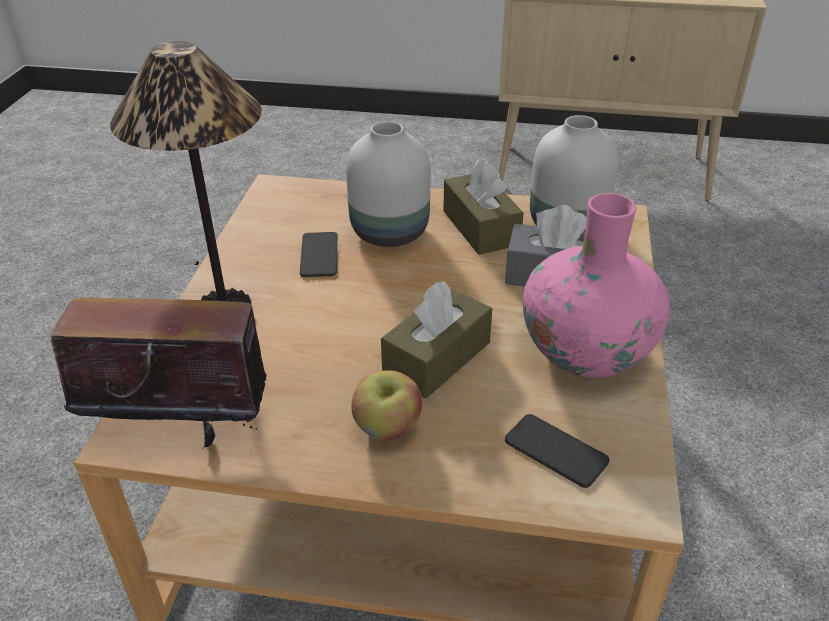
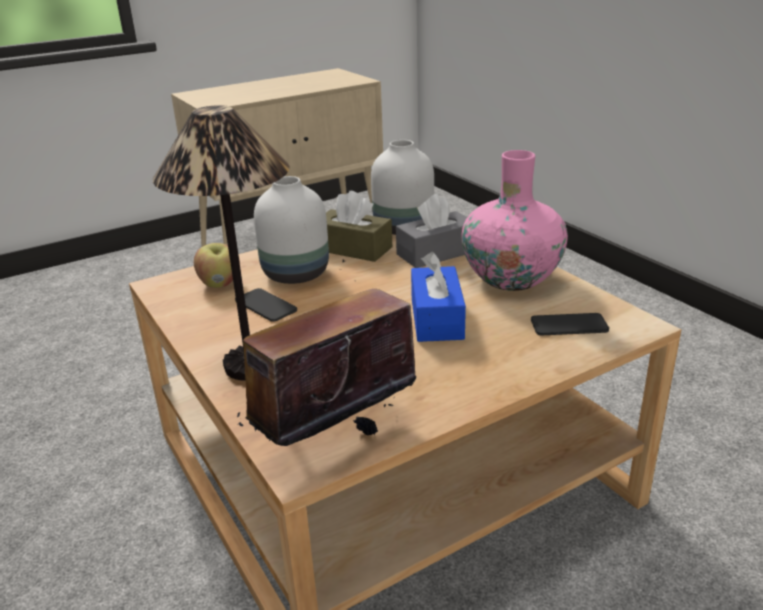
camera: 40 degrees left, 10 degrees down
(387, 428) = (467, 364): apple -> apple (220, 283)
(437, 358) = (436, 319): brown tissue box -> blue tissue box

